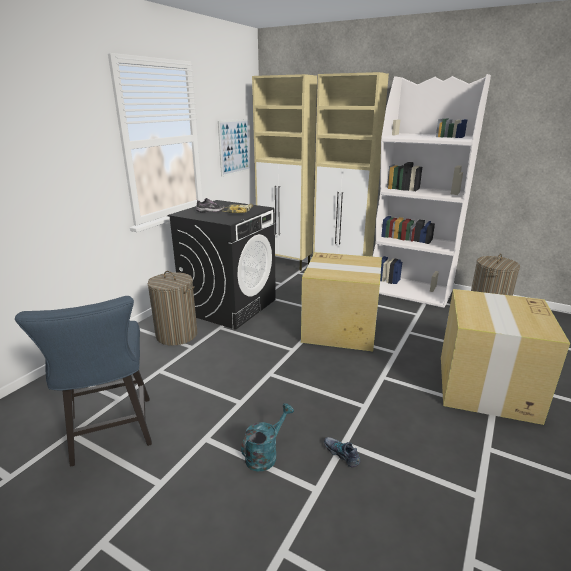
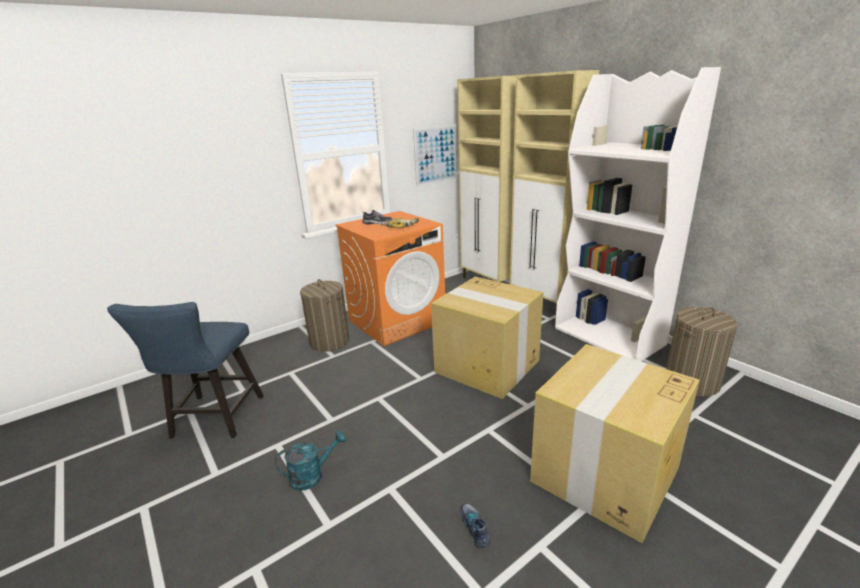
camera: 25 degrees right, 0 degrees up
(229, 306) = (397, 321): black washing machine -> orange washing machine
(341, 454) = (379, 498): shoe -> shoe (475, 528)

